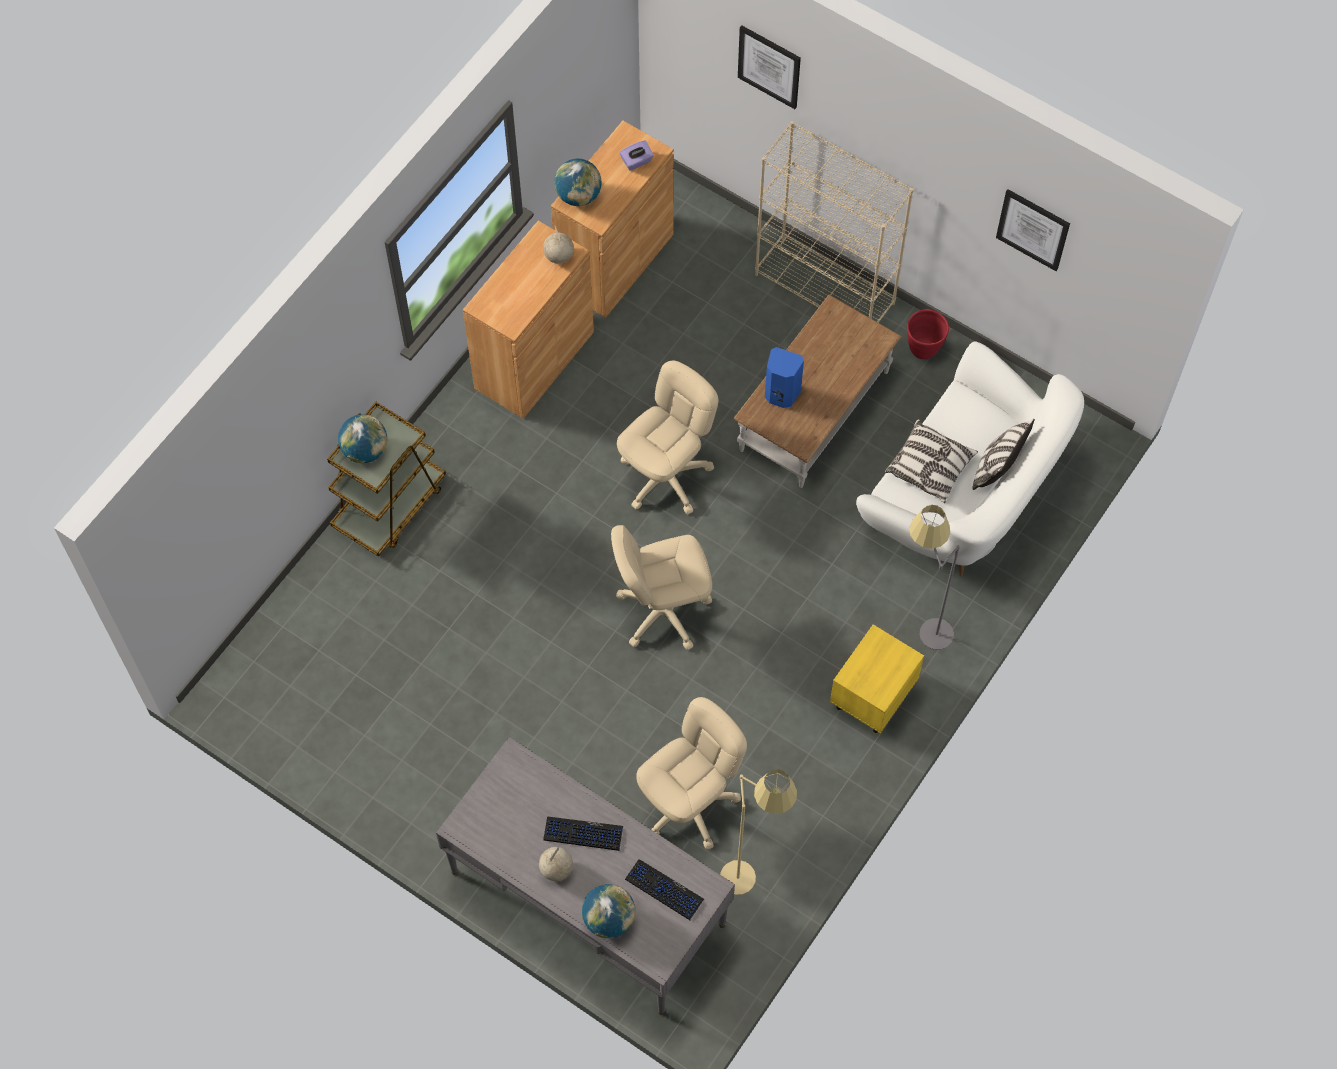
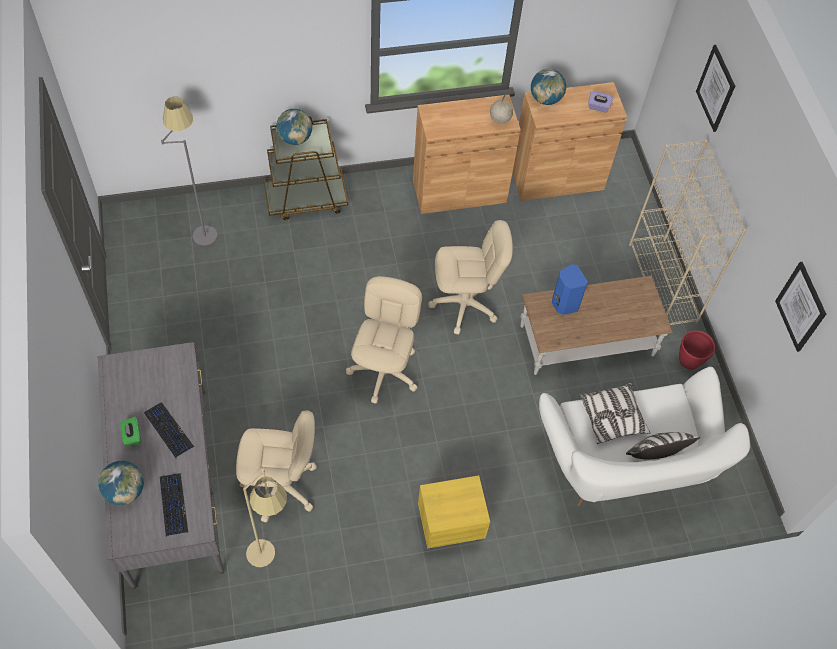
camera: 40 degrees right, 5 degrees down
(557, 869) = (132, 436): globe -> green tissue box
(663, 610) = (384, 371): beige office chair -> beige office chair turned 75 degrees clockwise
(921, 628) = (521, 513): grey floor lamp -> grey floor lamp (201, 227)

